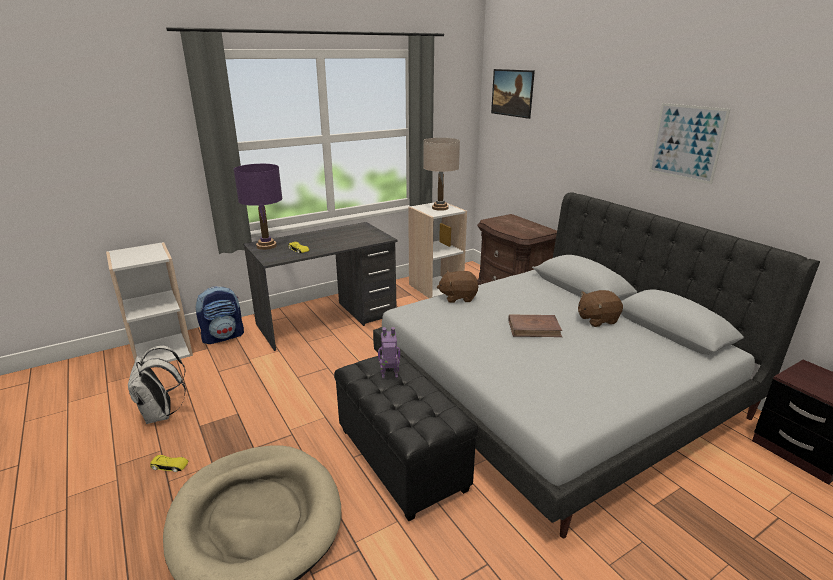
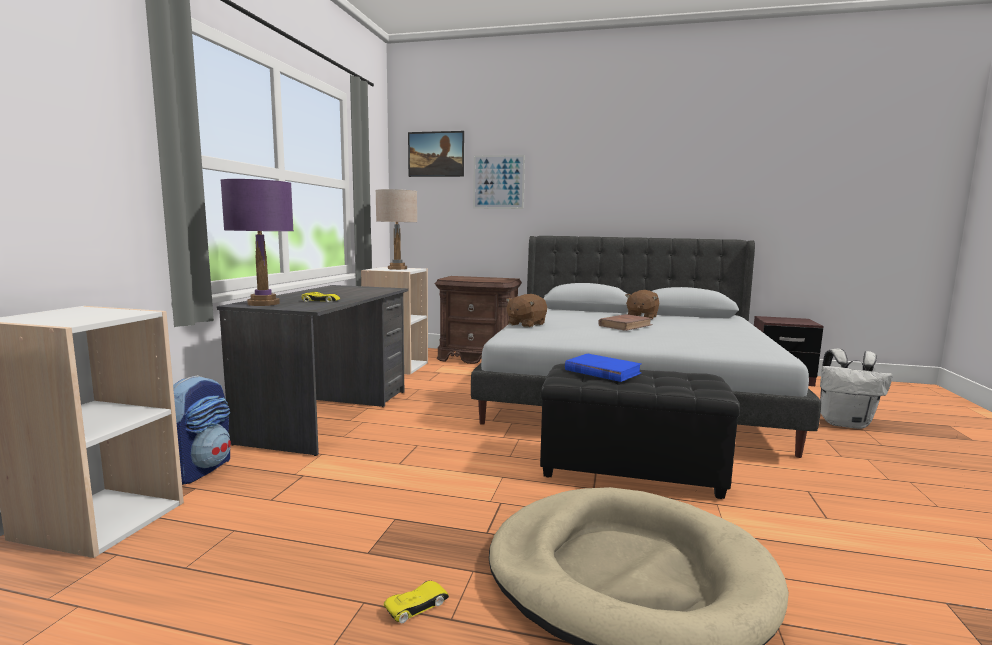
camera: 45 degrees left, 15 degrees down
(161, 414) = (273, 574): white backpack -> white backpack (845, 423)
(389, 375) = (602, 371): toy robot -> blue book
(686, 142) = (634, 177): picture -> picture (498, 182)

